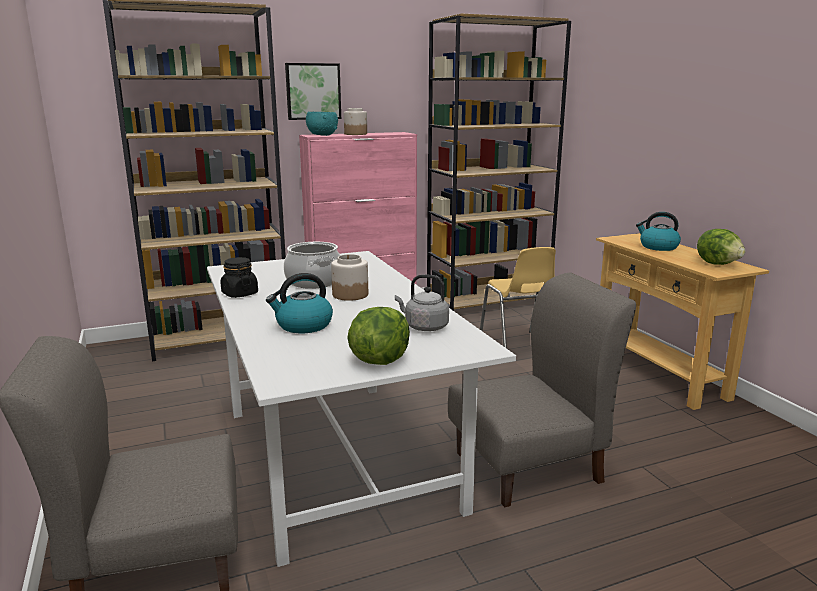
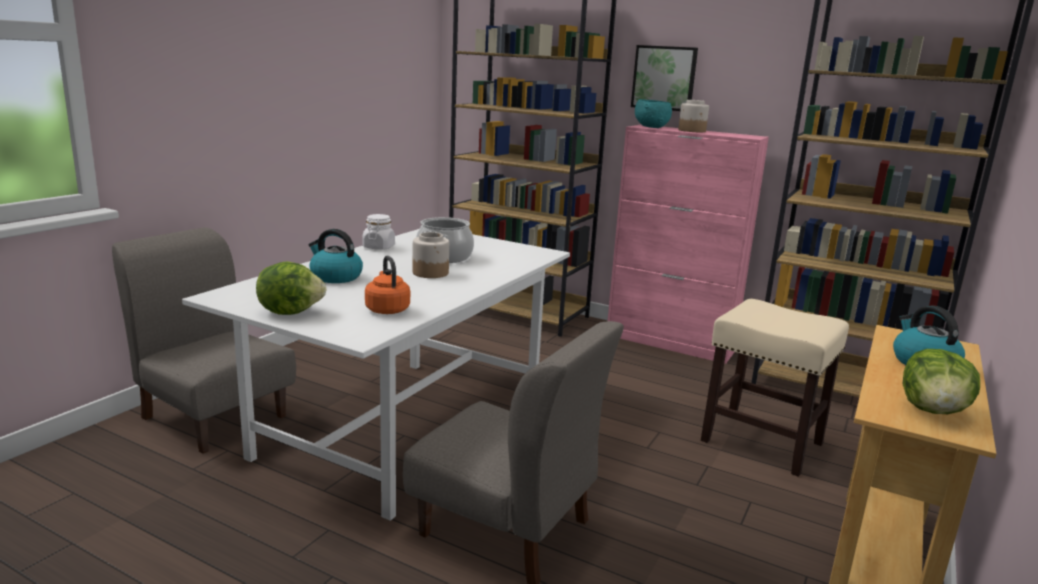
camera: 50 degrees right, 0 degrees up
(239, 294) = (378, 247): black jar -> white jar
(424, 327) = (387, 309): grey kettle -> orange kettle
(517, 347) = (760, 442): yellow chair -> beige stool

